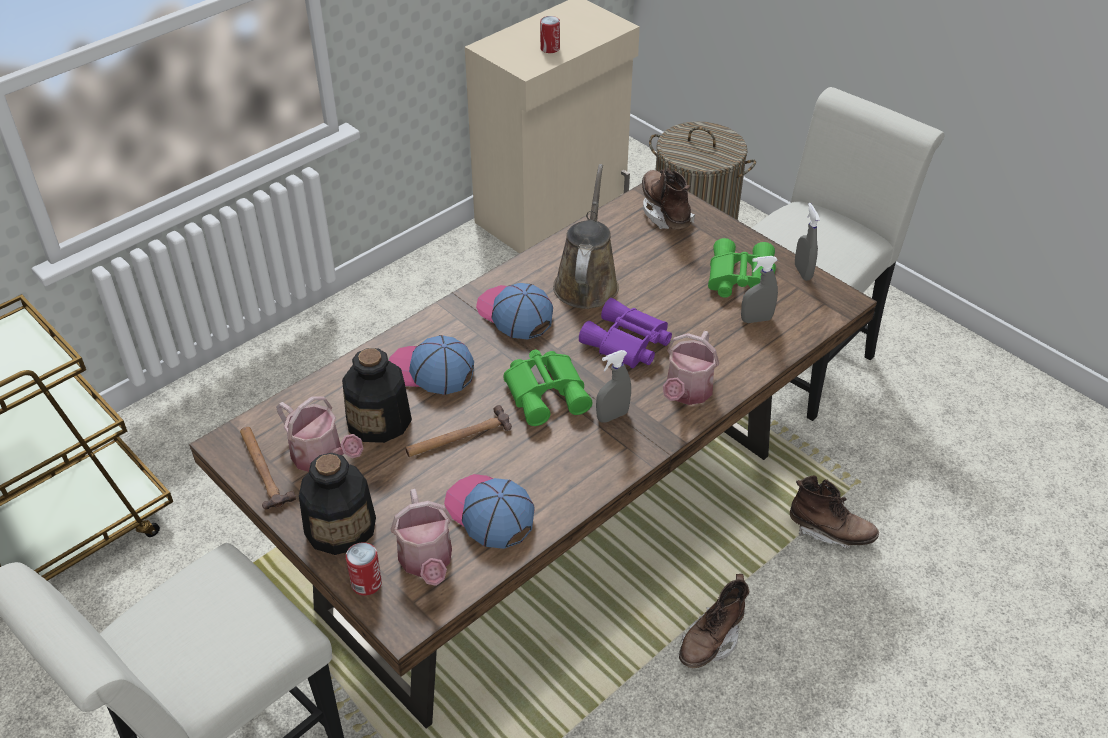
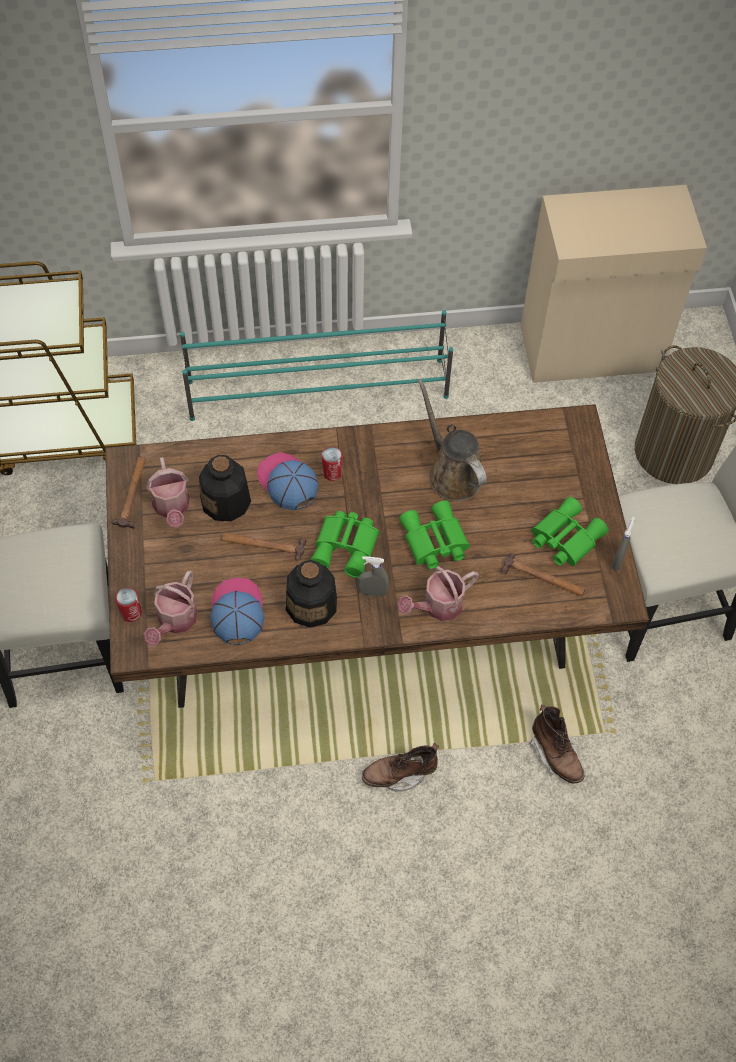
camera: 35 degrees right, 15 degrees up
(326, 358) = (319, 390): none -> turquoise shoe rack
(341, 527) = (146, 564): bottle -> bottle (312, 604)
(514, 314) = (379, 469): cap -> none
(550, 48) = (608, 234): can -> can (332, 472)
(587, 282) = (452, 473): brown watering can -> brown watering can turned 75 degrees counterclockwise
(627, 343) = (433, 541): purple binoculars -> green binoculars
(665, 212) = (566, 444): brown boot -> none
(756, 319) = (543, 579): grey spray bottle -> hammer

